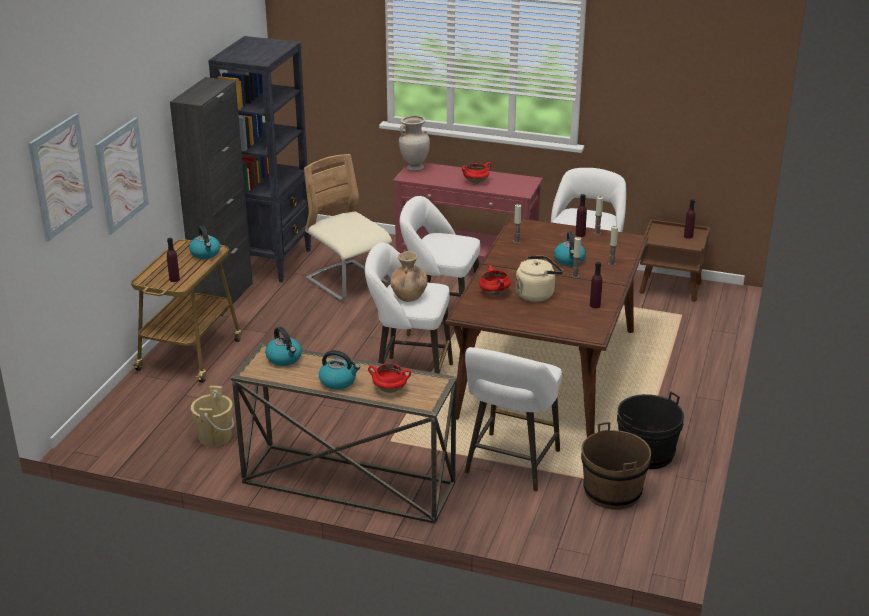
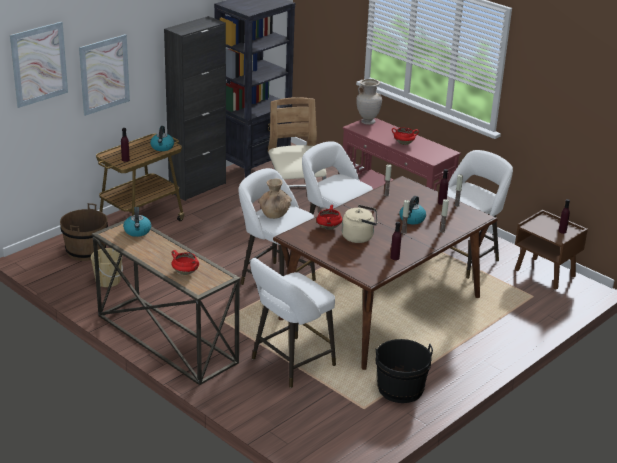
camera: 25 degrees right, 0 degrees up
(338, 381) = (157, 257): kettle -> none
(612, 492) = (346, 407): brown bucket -> brown bucket (86, 251)

